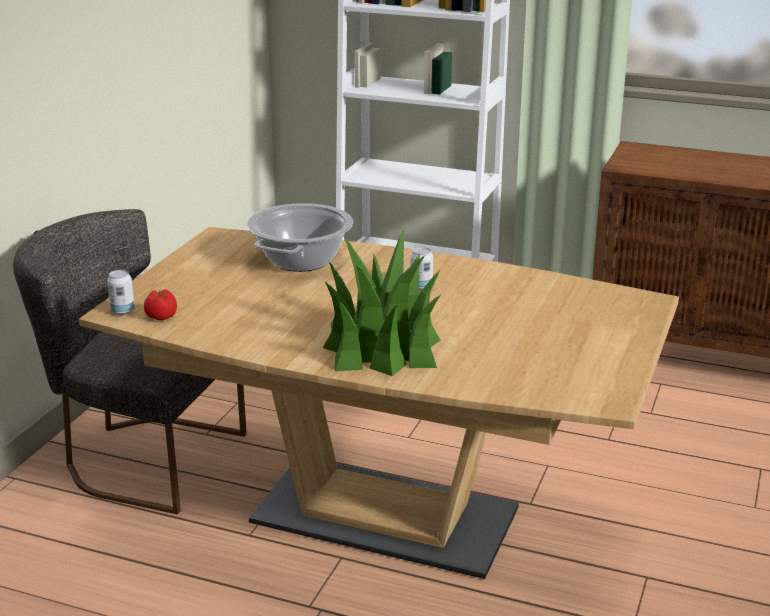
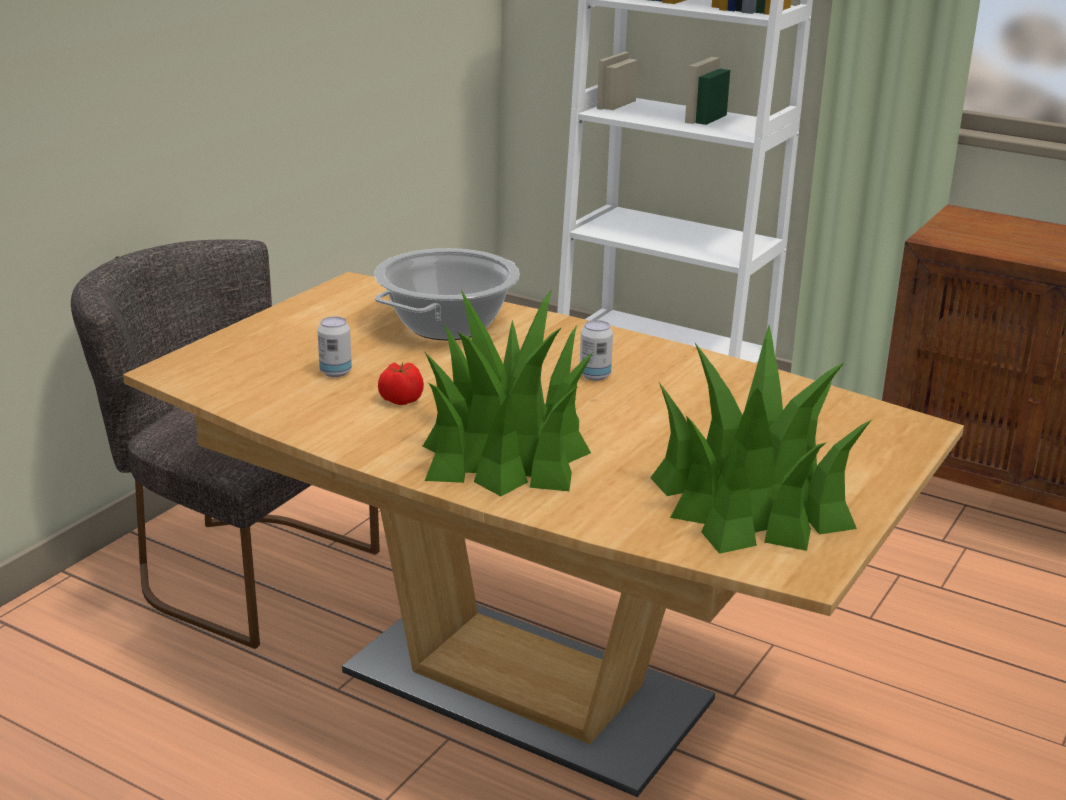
camera: 10 degrees right, 0 degrees up
(122, 311) = (183, 370): can -> can (335, 372)
(160, 316) = (228, 382): tomato -> tomato (400, 400)
(560, 362) = (751, 502): none -> potted plant

